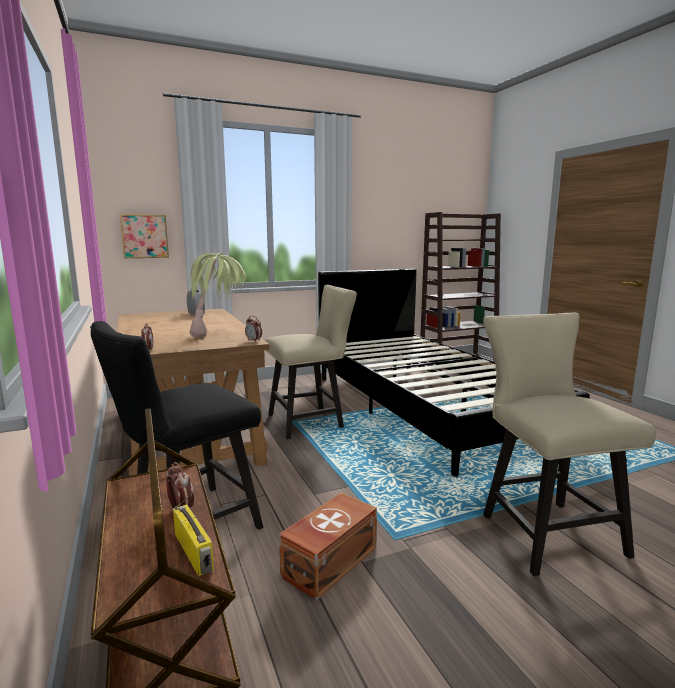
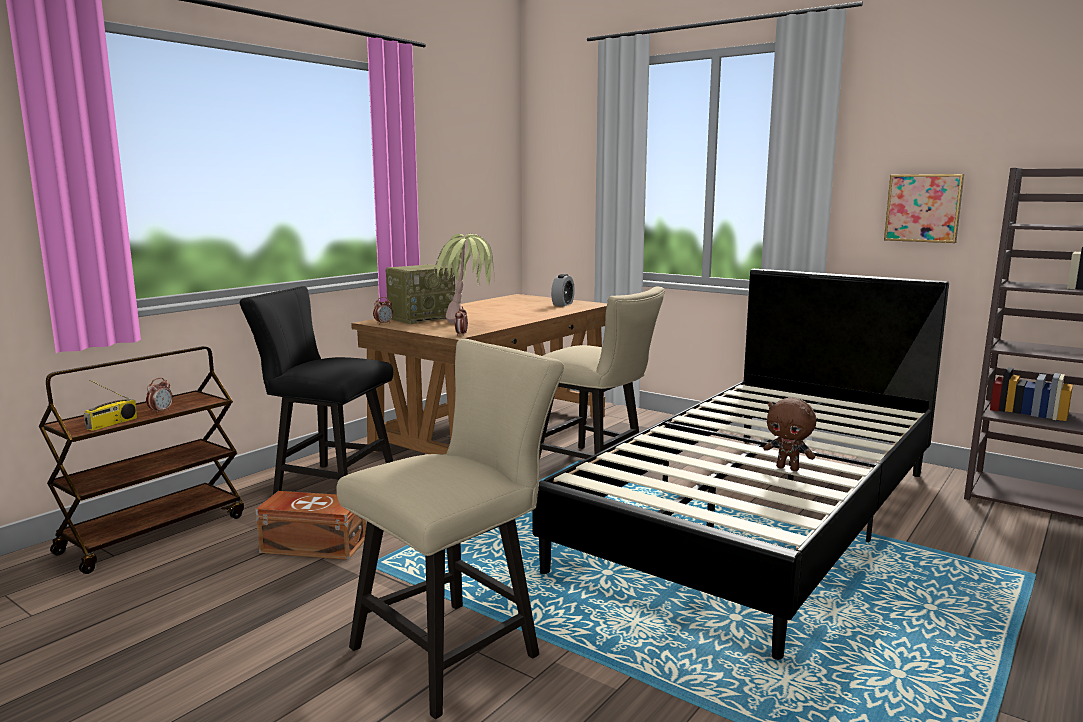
camera: 60 degrees right, 0 degrees up
(144, 236) = (568, 208): picture -> picture (923, 208)
(155, 340) = (422, 318): none -> radio
(471, 368) = (788, 468): none -> brown plush toy

